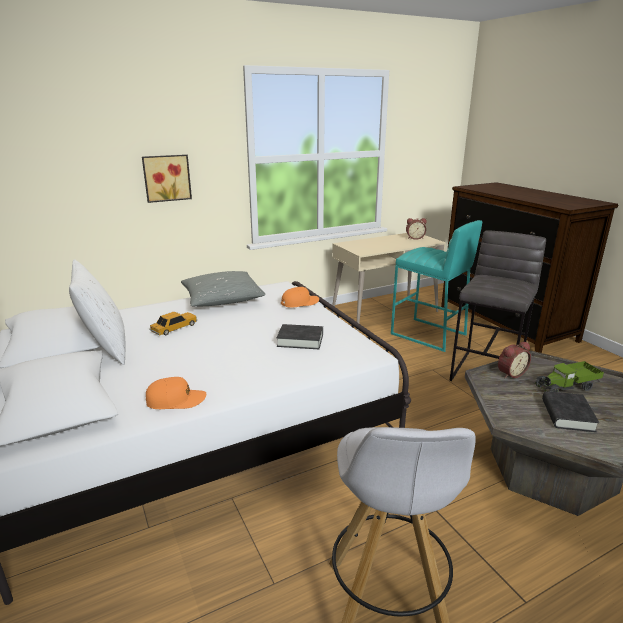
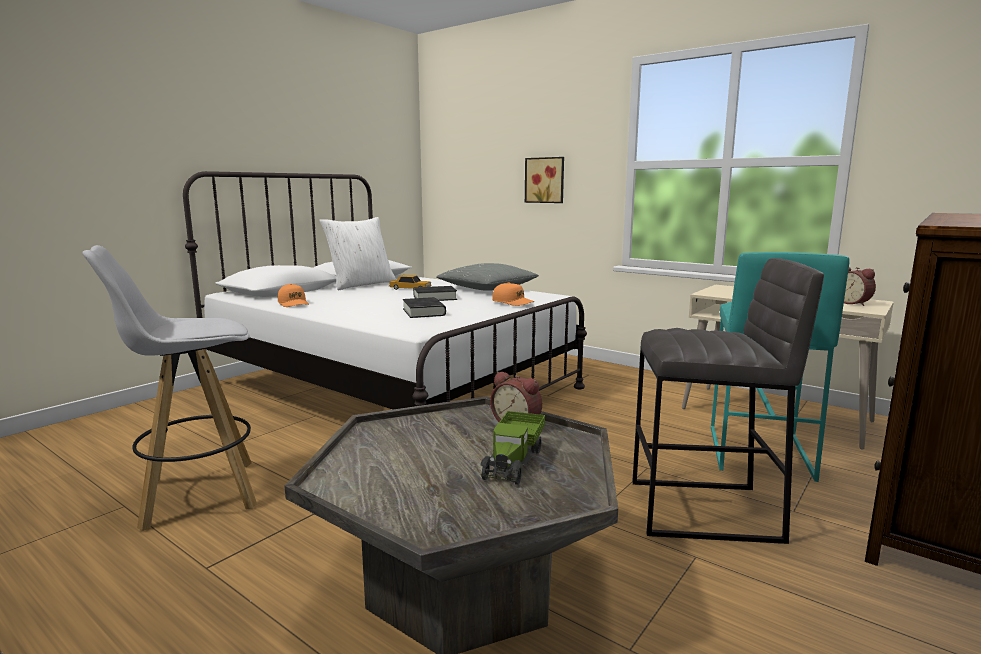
camera: 65 degrees right, 10 degrees down
(566, 387) = (514, 460): toy truck -> toy truck turned 120 degrees counterclockwise
(567, 415) = (422, 460): black book -> black book (435, 298)

